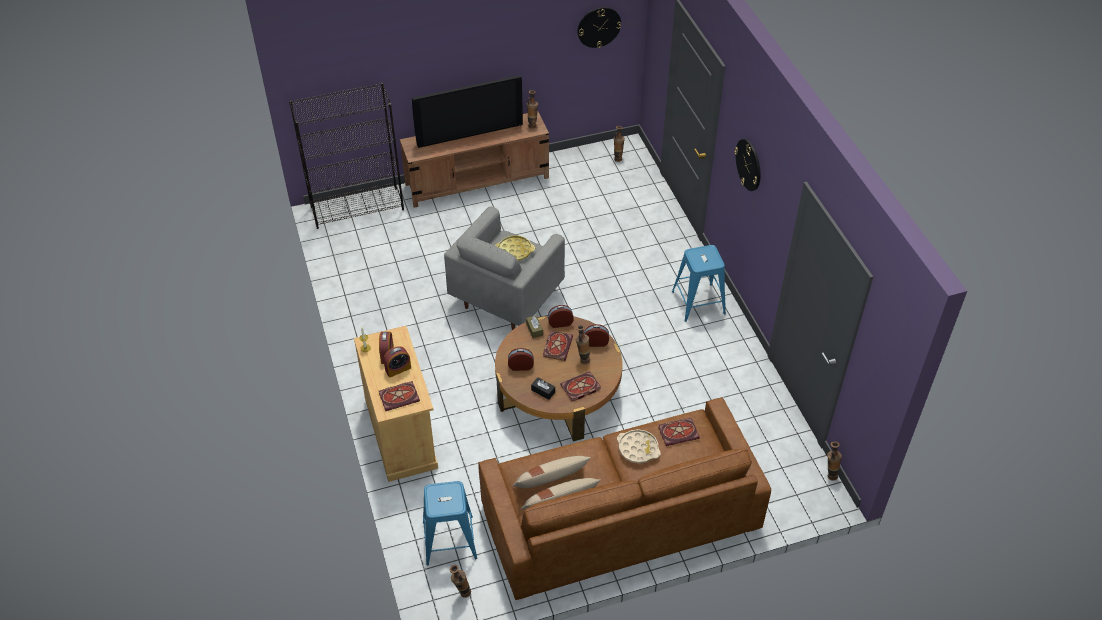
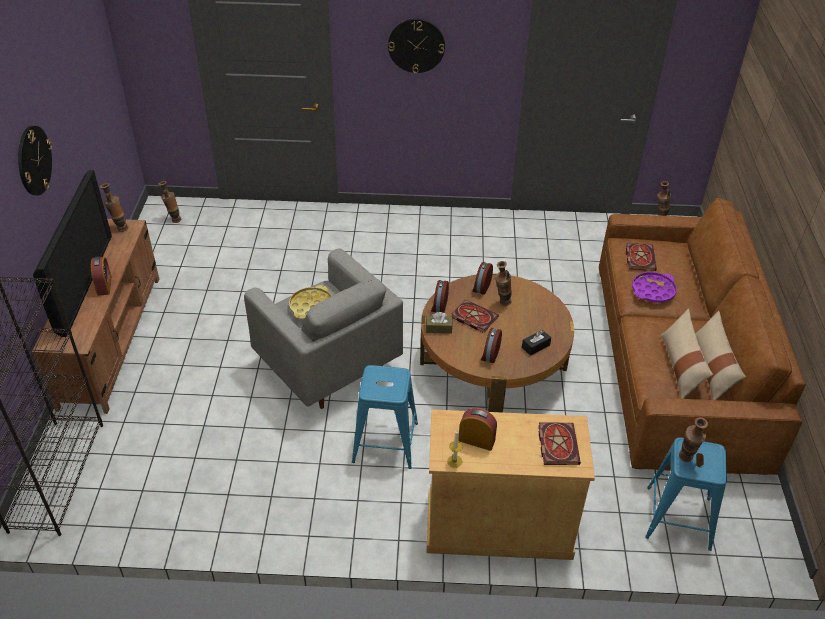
camera: 70 degrees left, 5 degrees down
(398, 369) = (508, 435): alarm clock -> alarm clock (104, 285)
(461, 593) = (756, 525): vase -> vase (685, 460)
(580, 388) = (542, 316): book -> none
(599, 27) = (95, 76): wall clock -> wall clock (34, 160)
(638, 449) = (653, 291): beige tray -> purple tray
(698, 302) = (419, 229): blue stool -> blue stool (385, 442)

